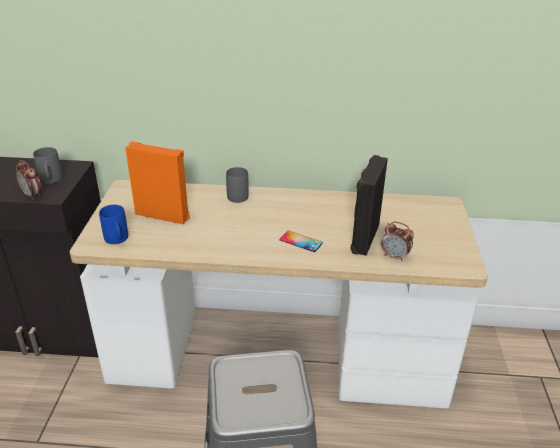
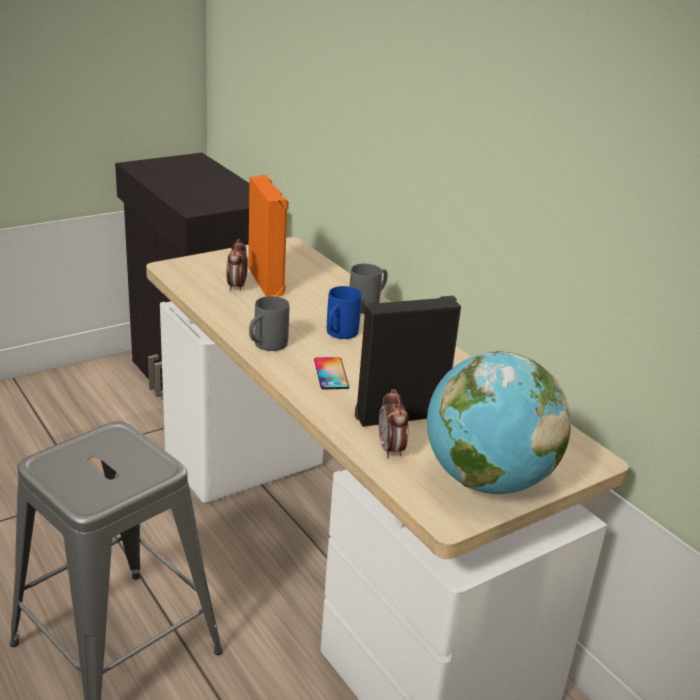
camera: 50 degrees right, 5 degrees down
(32, 195) = (183, 202): alarm clock -> alarm clock (237, 287)
(51, 181) = (217, 200): grey mug -> grey mug (265, 346)
(117, 240) = (193, 276): blue mug -> blue mug (338, 335)
(444, 241) = (486, 480): none -> globe

